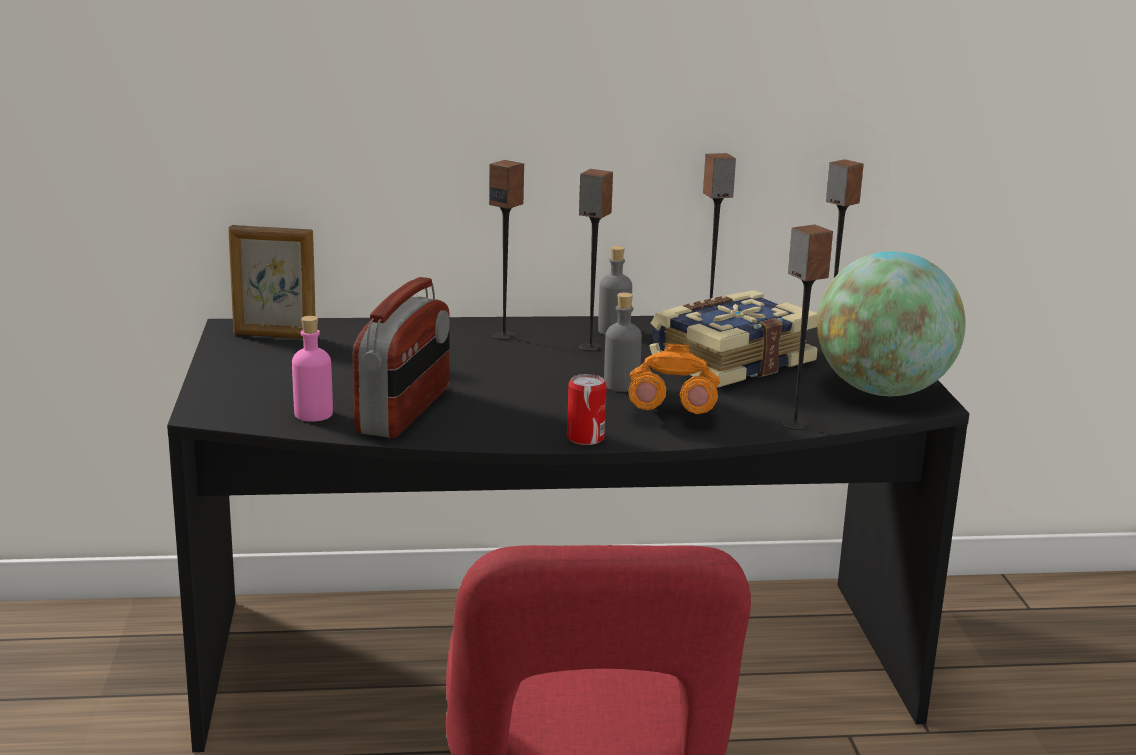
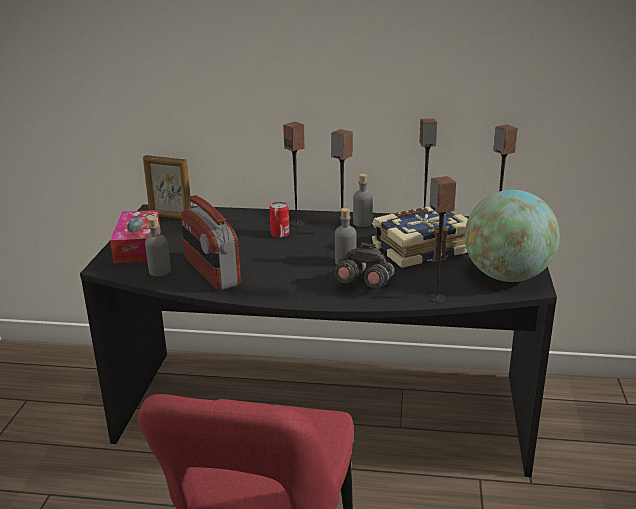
camera: 15 degrees right, 5 degrees up
(246, 381) = (138, 246): none -> tissue box
(313, 414) = (159, 271): pink bottle -> grey bottle
(405, 410) = (211, 272): radio -> radio turned 120 degrees clockwise
(585, 438) = (303, 299): can -> can (280, 234)
(671, 413) = (364, 284): orange binoculars -> grey binoculars

